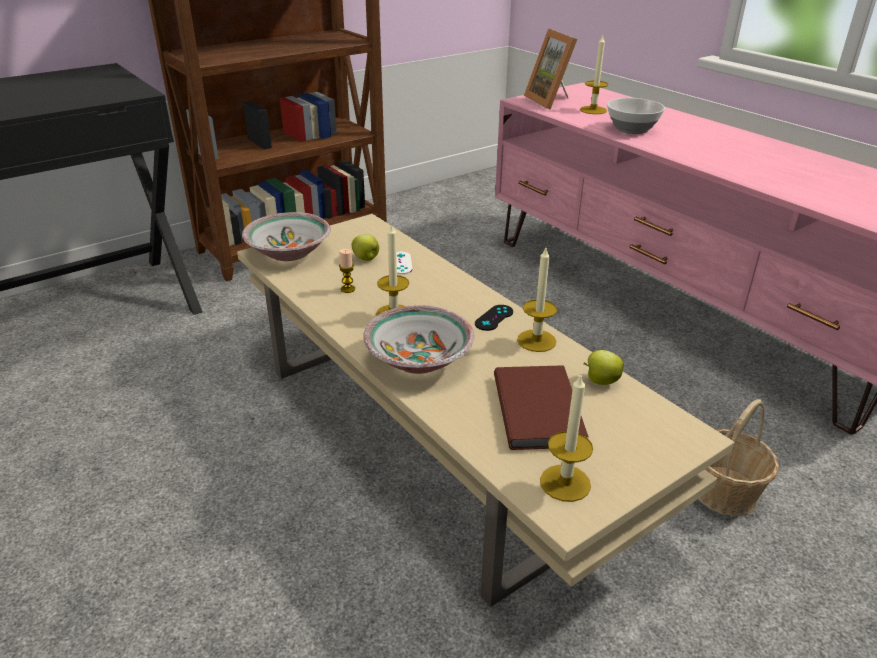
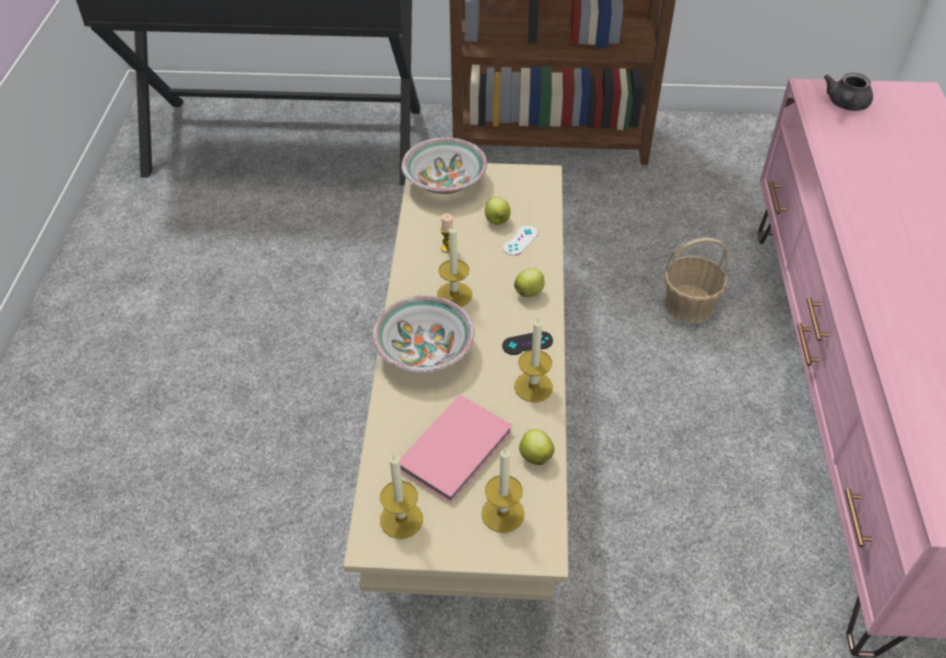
camera: 40 degrees right, 15 degrees up
(451, 288) = (529, 292): none -> apple
(540, 409) = (458, 450): brown book -> pink book
(552, 101) = (845, 105): picture frame -> grey teapot
(593, 110) = (874, 140): candle -> candle (503, 513)
(633, 129) = (873, 194): bowl -> none
(725, 492) = (647, 616): basket -> basket (689, 305)

